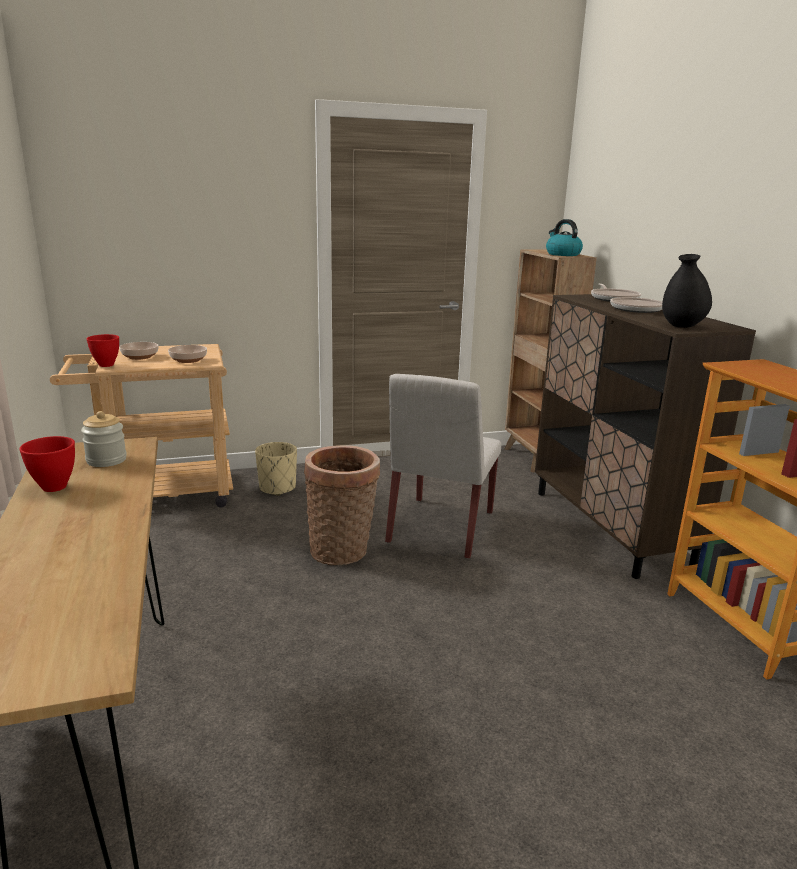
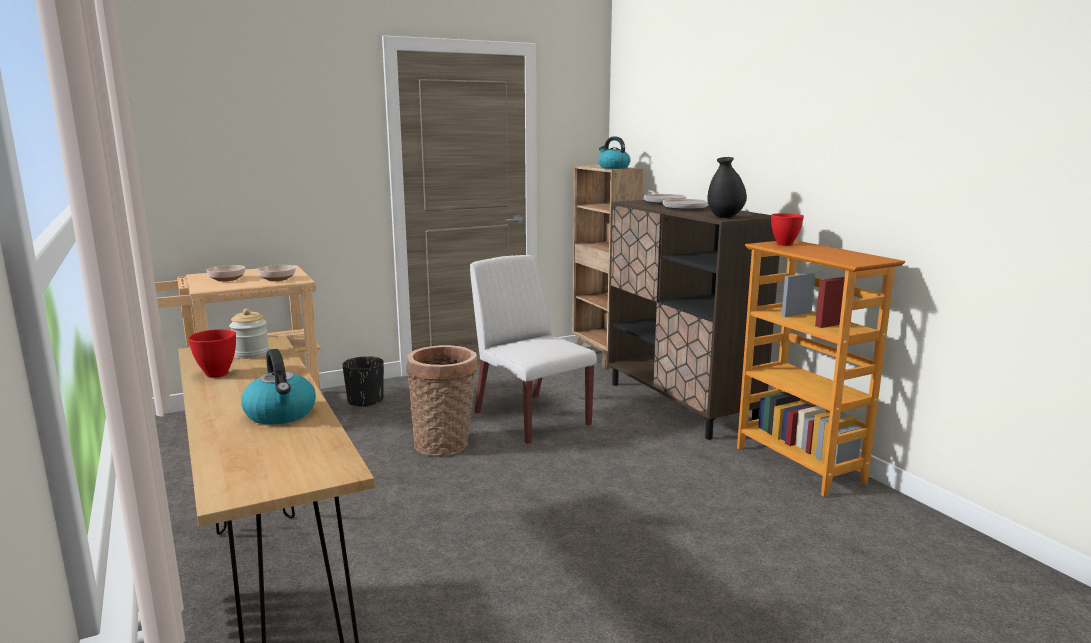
camera: 10 degrees left, 5 degrees down
(85, 559) = (281, 414): none -> kettle
(107, 365) = (199, 287): red bowl -> red bowl (784, 244)
(277, 488) = (365, 401): beige planter -> black planter
(440, 528) = (530, 418): white chair -> white chair turned 135 degrees clockwise

